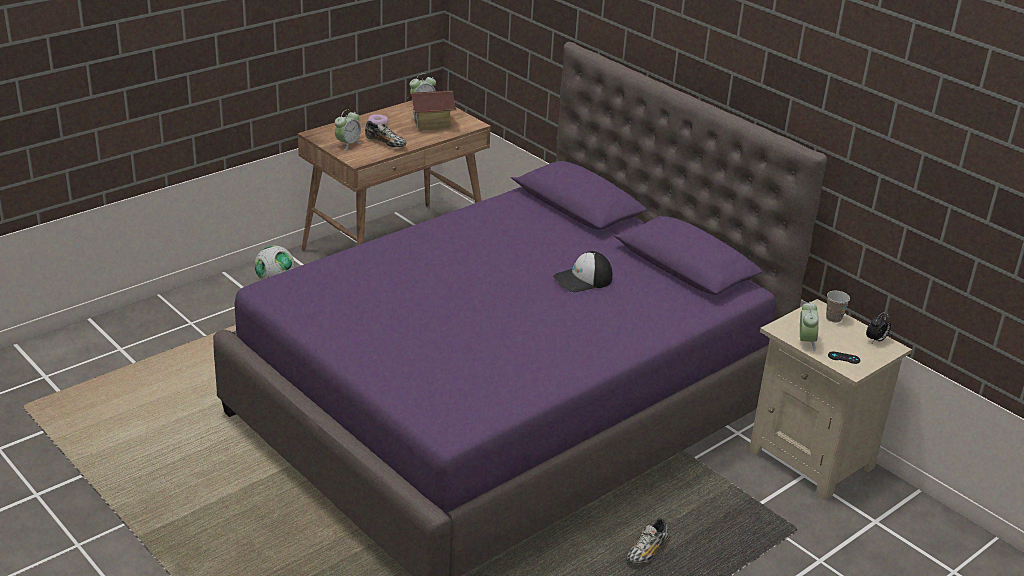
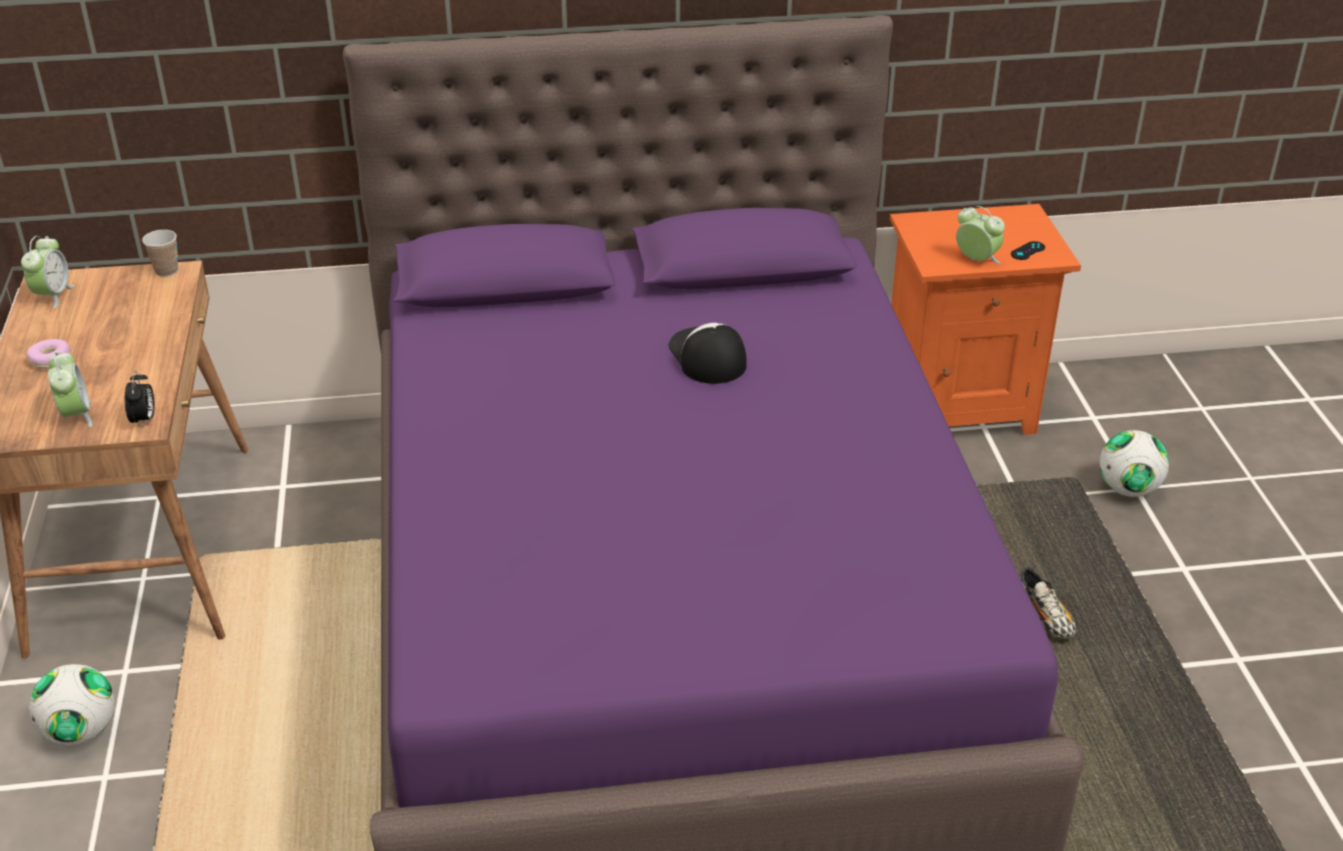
camera: 55 degrees left, 5 degrees up
(386, 143) = (126, 376): shoe -> none
(431, 124) = (124, 309): toy house -> none
(583, 279) = (706, 357): cap -> cap turned 150 degrees clockwise
(810, 461) = (961, 409): beige nightstand -> orange nightstand
(814, 557) = (1128, 489): none -> football
(833, 318) = (941, 221): cup -> cup (166, 271)
(876, 340) = (1007, 216): alarm clock -> alarm clock (144, 420)

